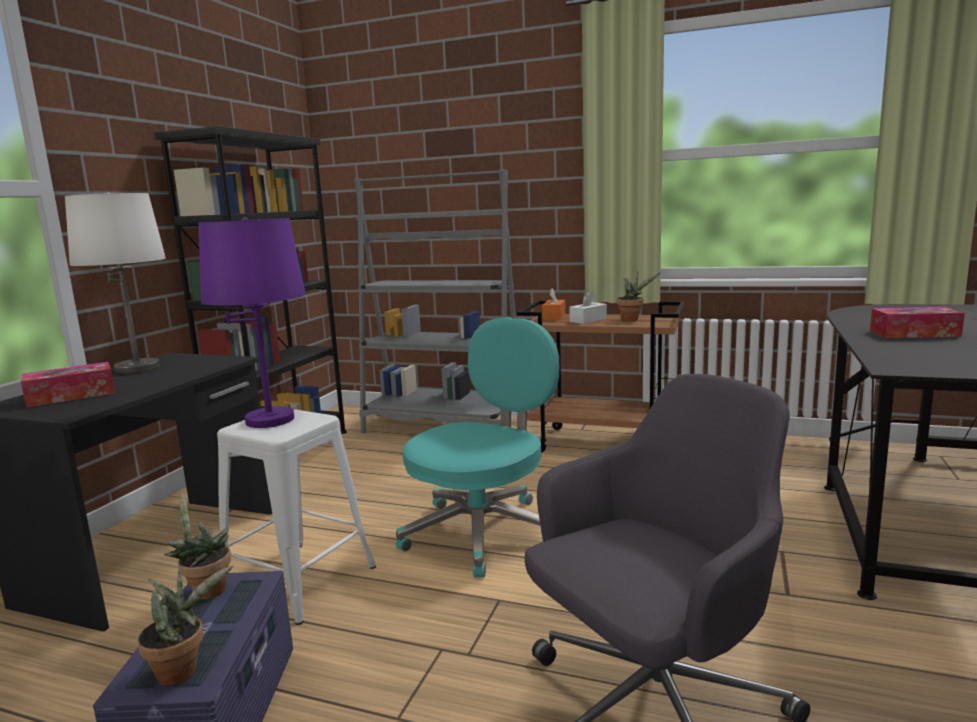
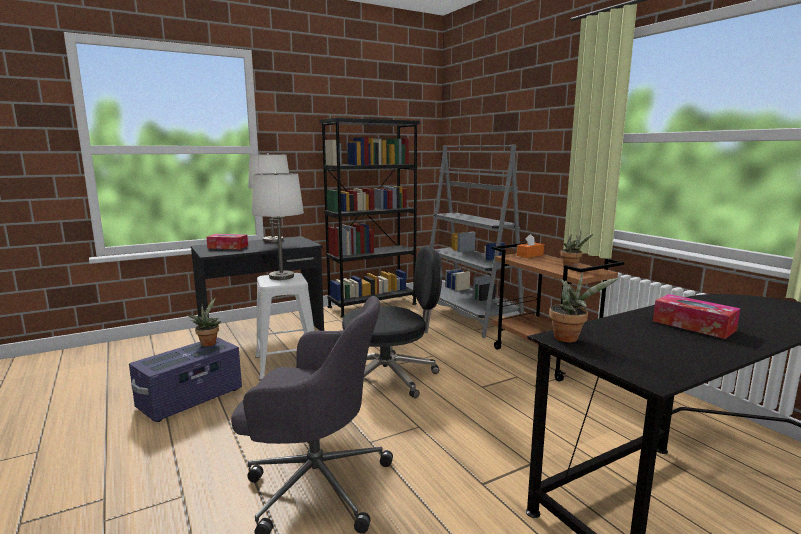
camera: 40 degrees right, 0 degrees up
(183, 670) = (159, 364): potted plant -> potted plant (569, 338)
(270, 420) = (282, 277): purple table lamp -> white table lamp
(483, 531) = (390, 376): turquoise office chair -> black office chair
(588, 320) = (541, 262): white tissue box -> none

